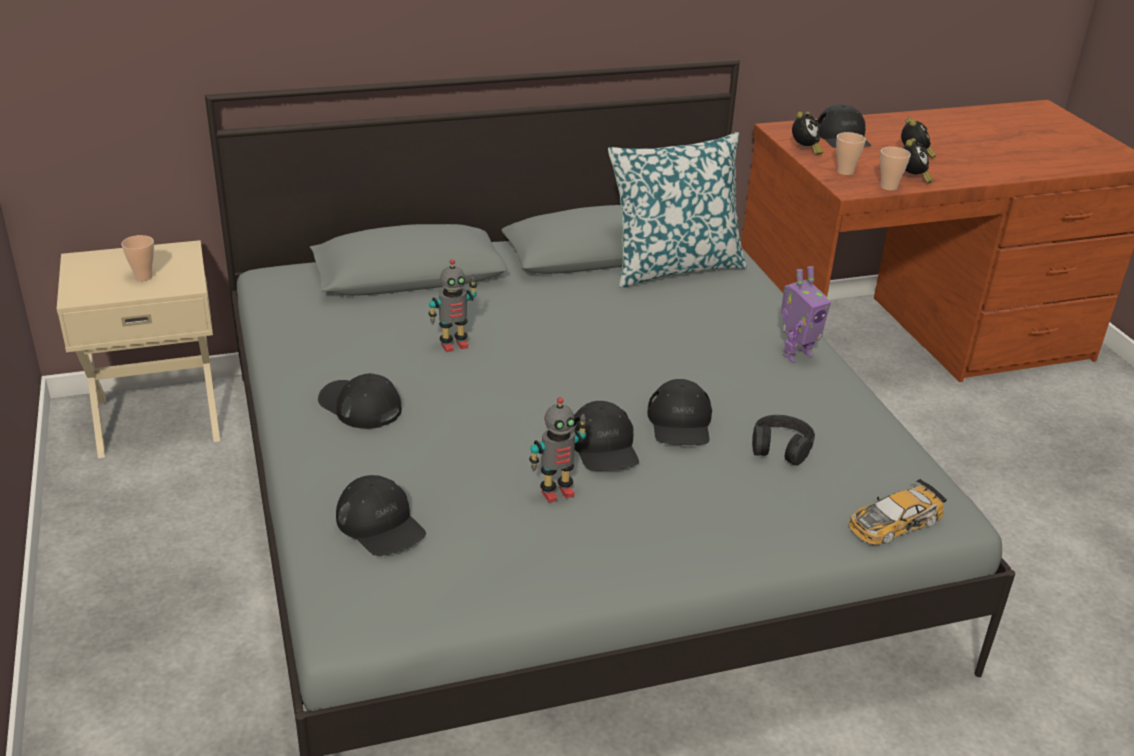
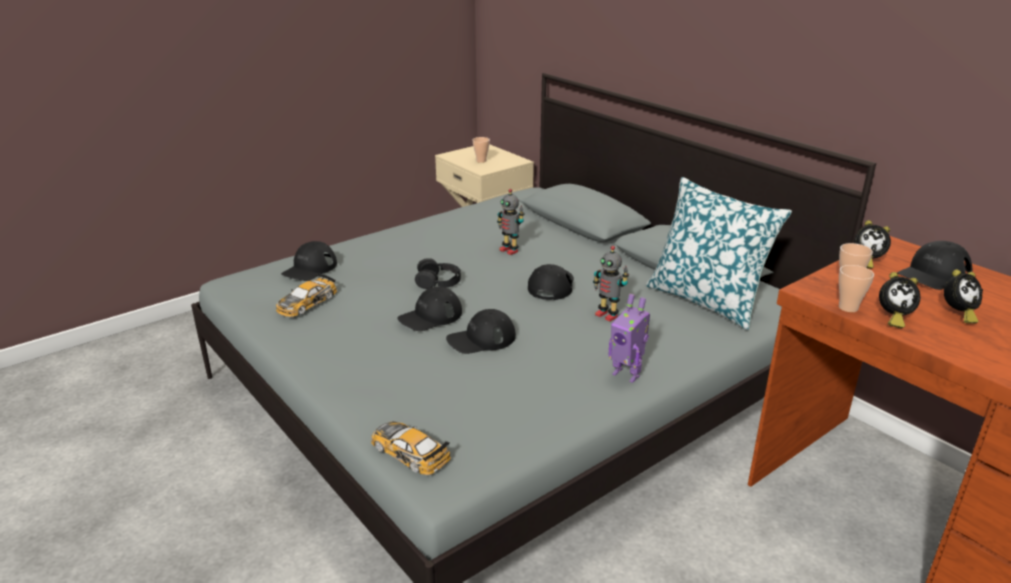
camera: 70 degrees right, 5 degrees down
(360, 405) = (421, 241): black cap -> black cap (551, 285)
(500, 543) = (306, 303): none -> toy car
(556, 492) = (368, 310): toy robot -> toy robot (607, 315)
(781, 447) = (480, 385): black headphones -> black headphones (438, 281)

